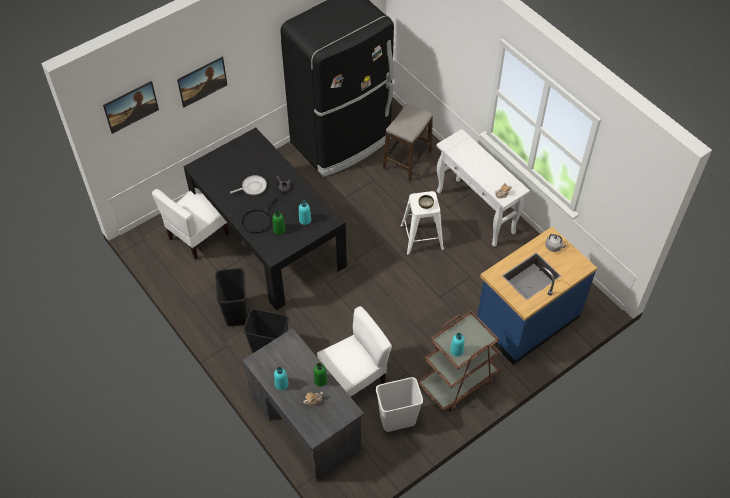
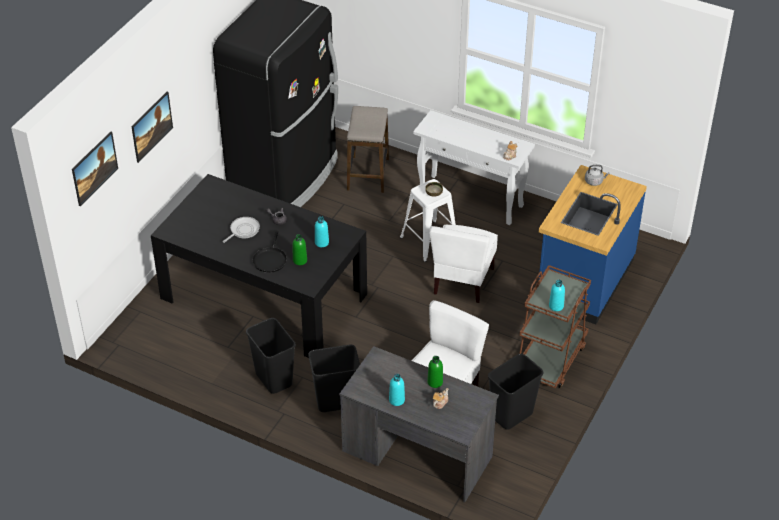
camera: 25 degrees left, 10 degrees down
(198, 236) = (181, 320): white chair -> white chair (462, 281)
(397, 420) = (512, 416): white trash can -> black trash can

